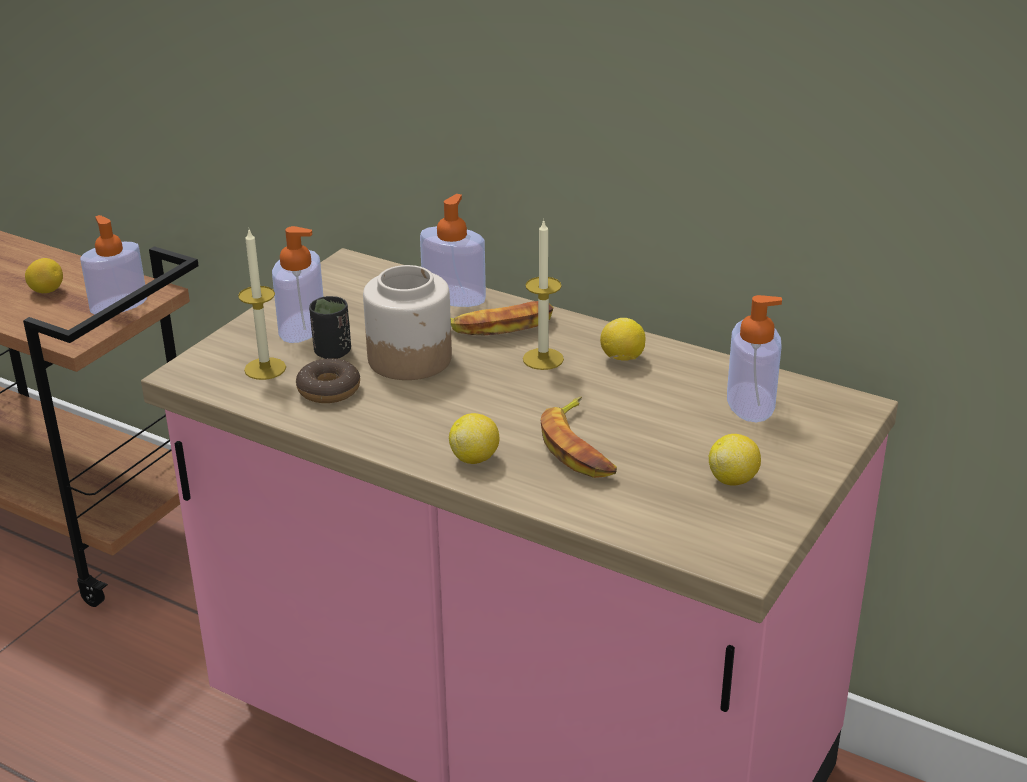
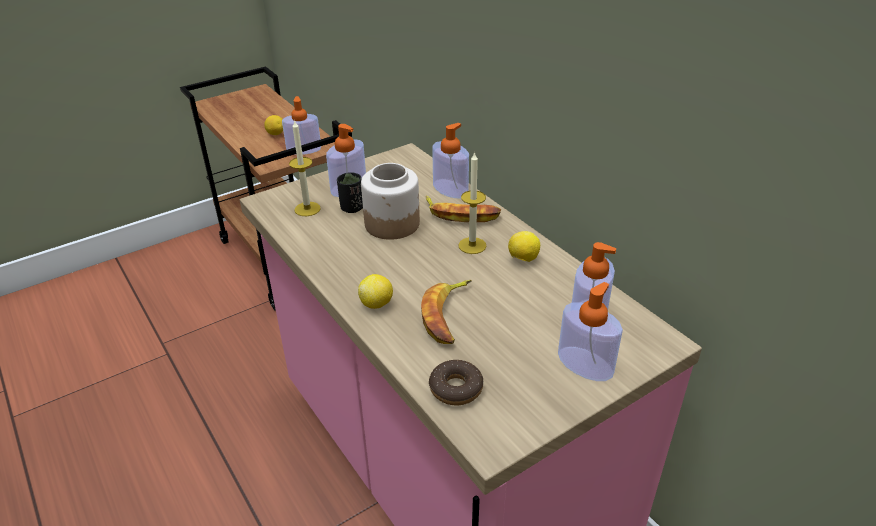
camera: 25 degrees right, 5 degrees up
(329, 390) = (330, 232): donut -> donut (456, 388)
(733, 480) = (532, 374): lemon -> none
(784, 453) = (585, 364): none -> soap dispenser

